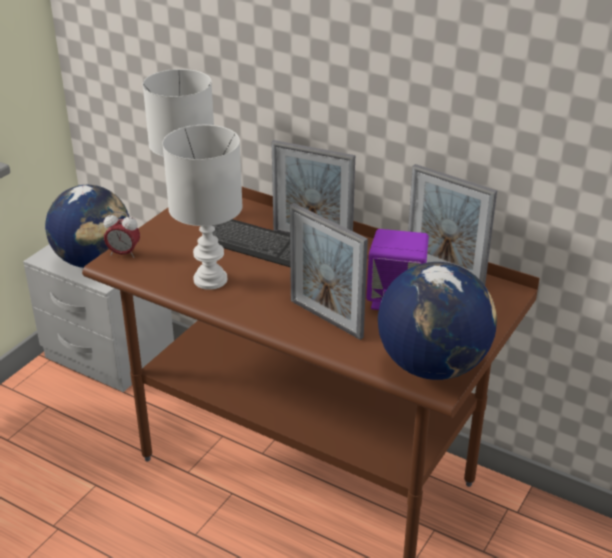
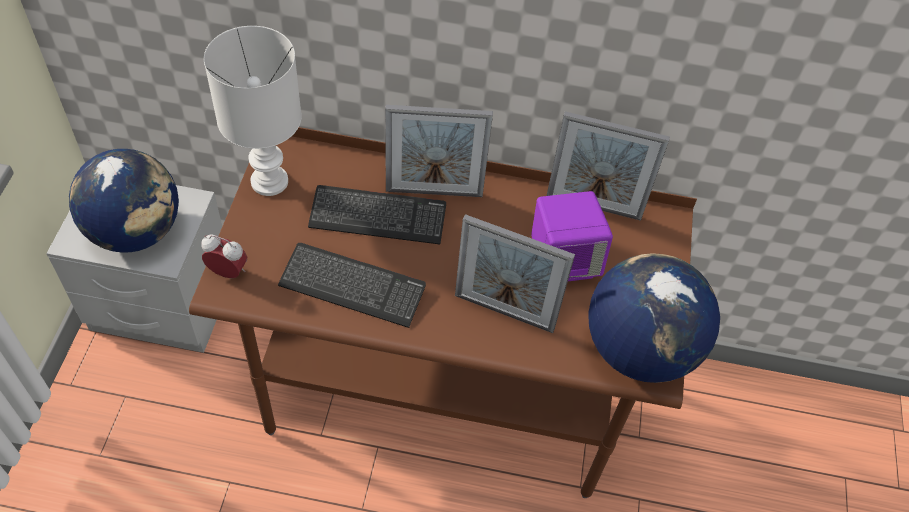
camera: 25 degrees left, 20 degrees up
(124, 254) = (228, 272): alarm clock -> alarm clock turned 150 degrees counterclockwise
(212, 280) = (352, 286): white table lamp -> keyboard

